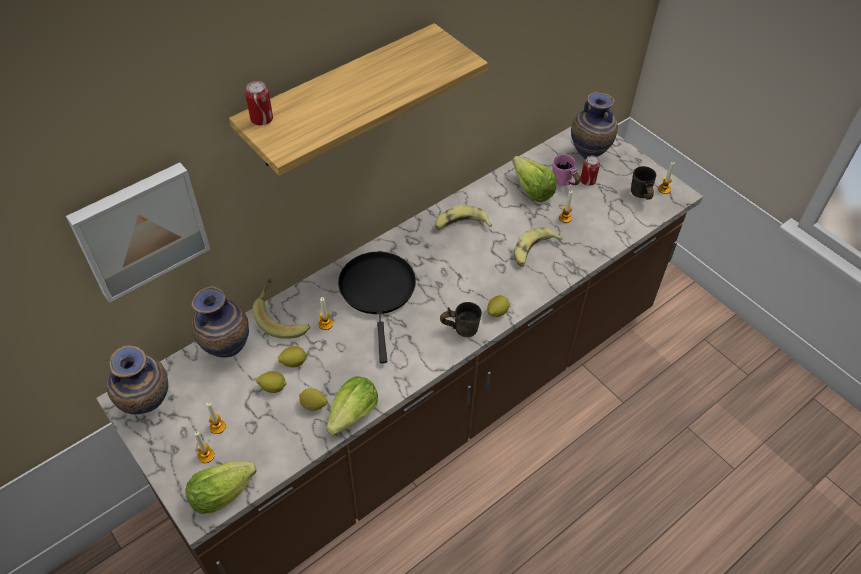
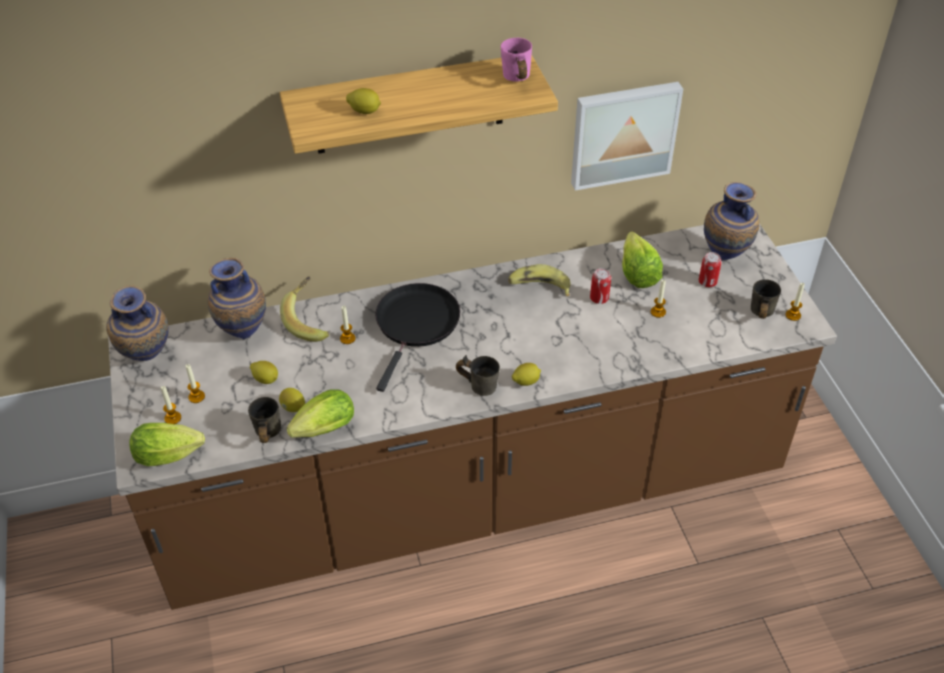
camera: 25 degrees right, 5 degrees down
(140, 229) = (176, 178): picture -> picture (623, 133)
(262, 120) = (307, 100): can -> can (599, 298)
(294, 362) = (297, 363): lemon -> lemon (365, 111)
(302, 440) = (264, 435): none -> grey mug
(533, 251) = (602, 334): banana -> none
(562, 184) = (676, 277): pink mug -> pink mug (514, 80)

